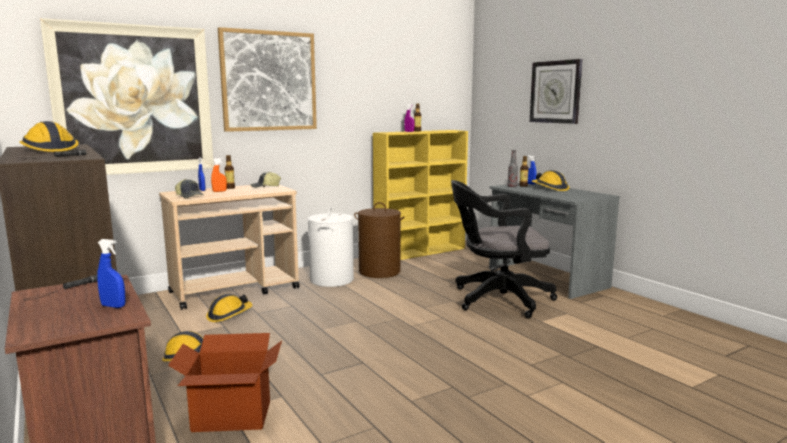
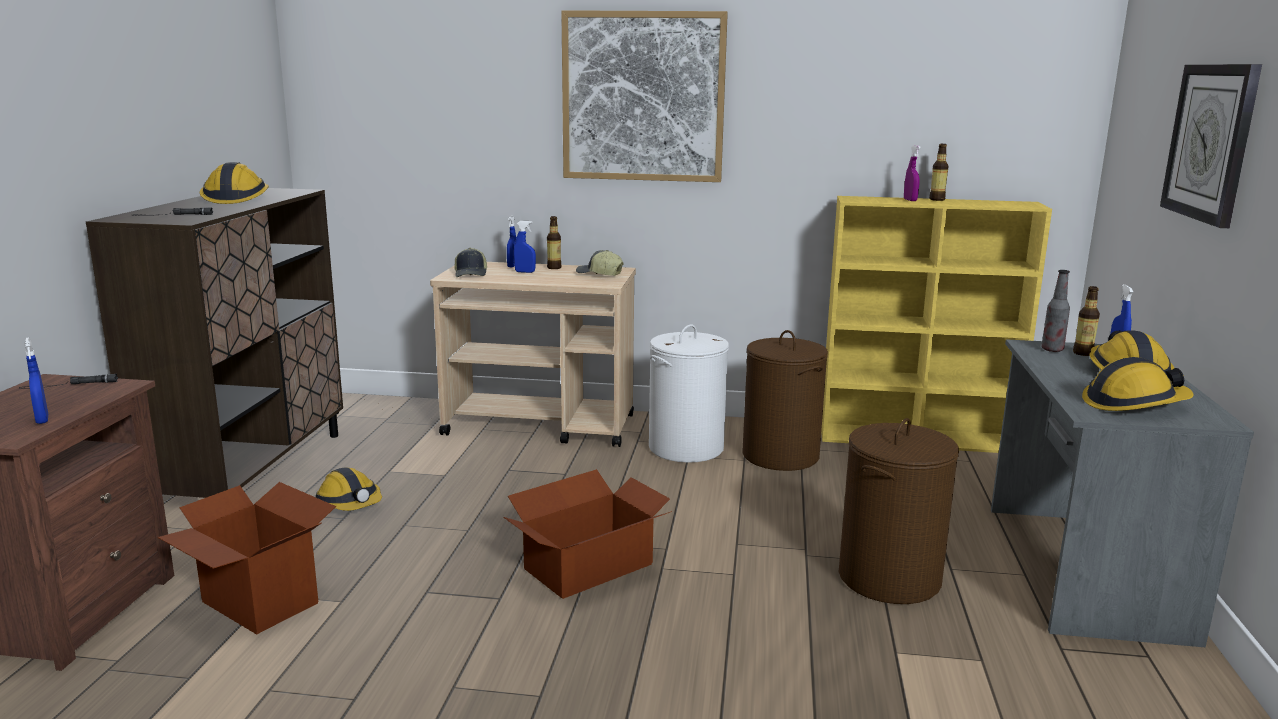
camera: 40 degrees right, 5 degrees up
(134, 100) = (441, 124): picture -> none
(219, 191) = (525, 272): orange spray bottle -> blue spray bottle
(229, 315) = (475, 461): hard hat -> hard hat (1133, 404)
(378, 336) = (587, 566): none -> cardboard box
(497, 299) = (889, 577): black office chair -> brown laundry basket

